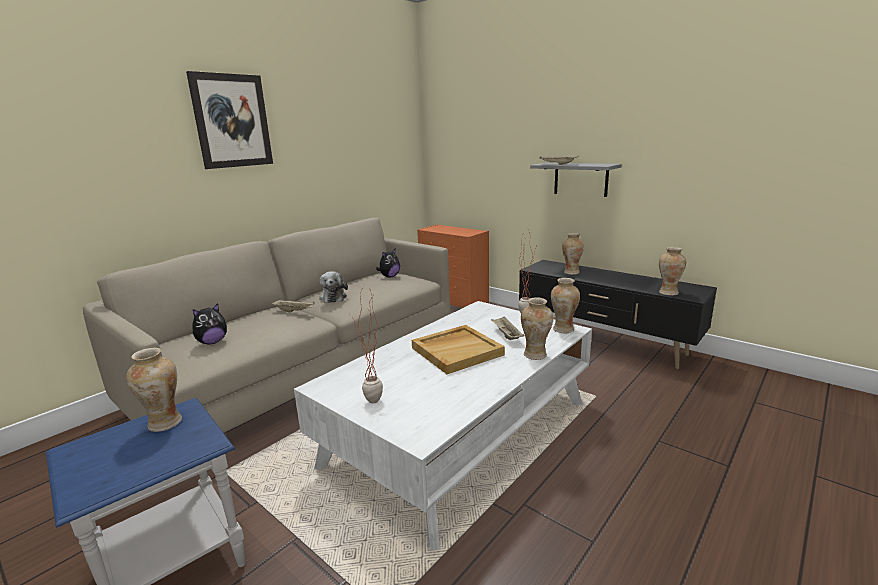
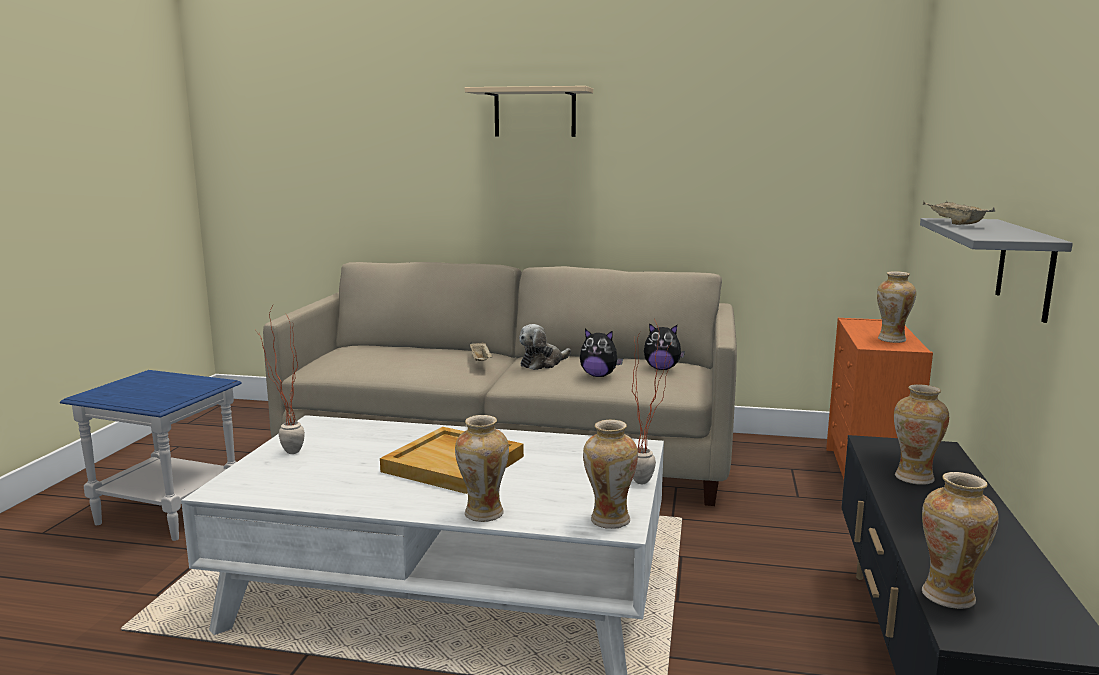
camera: 60 degrees right, 5 degrees down
(164, 423) = (189, 384): vase -> vase (891, 339)
(212, 342) = (366, 356): plush toy -> plush toy (599, 375)
(232, 121) = (535, 112): picture -> beige shelf
(506, 335) = (539, 483): beige tray -> none

